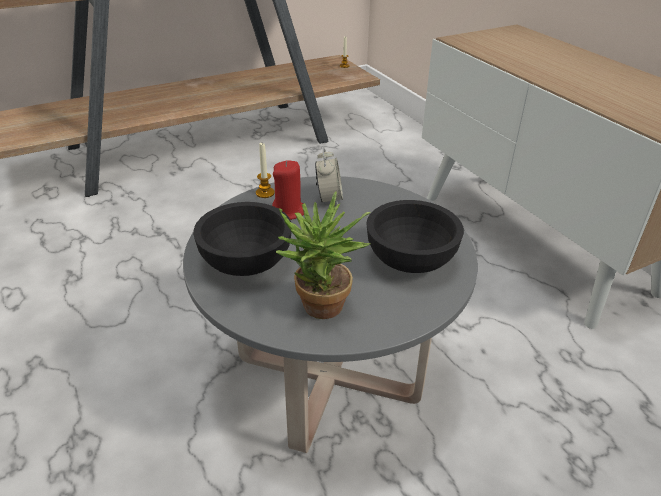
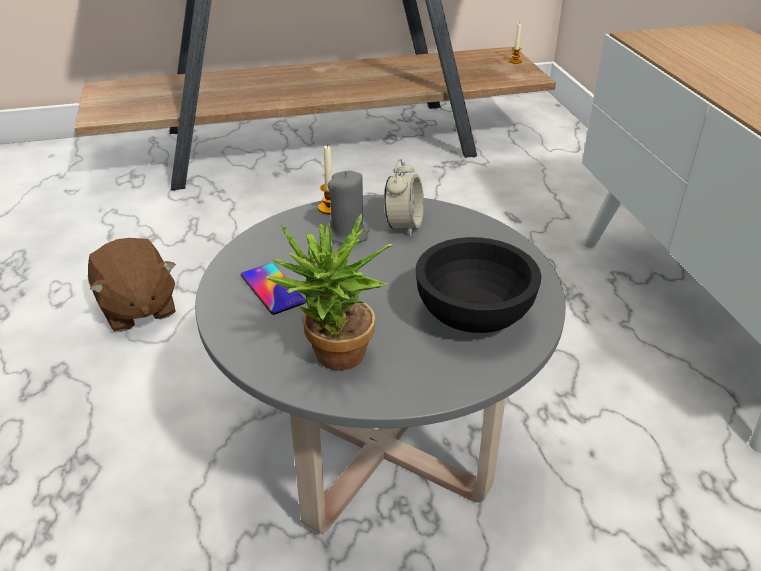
camera: 15 degrees right, 0 degrees up
(88, 300) = (137, 308): none -> brown plush toy
(246, 263) = (272, 289): black bowl -> phone
(288, 211) = (348, 234): red candle -> grey candle

